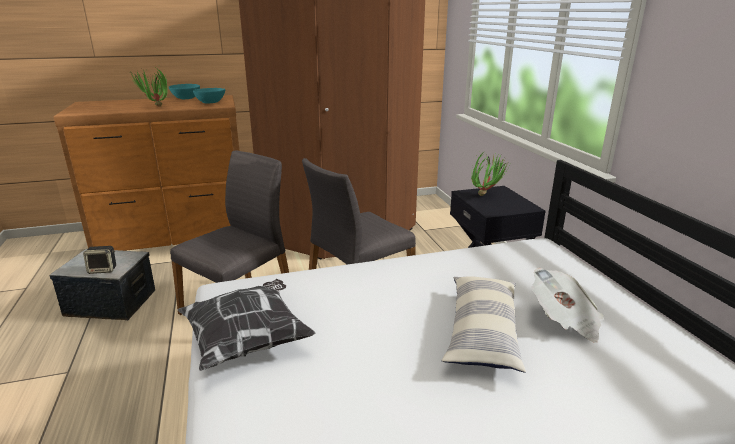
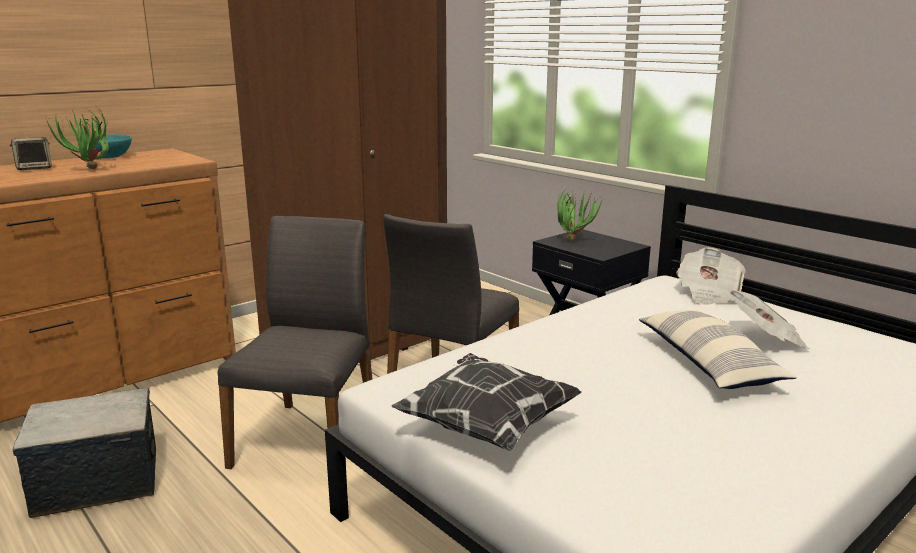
camera: 25 degrees left, 5 degrees down
(103, 269) = (103, 423): speaker -> speaker (34, 168)
(210, 102) = (164, 159): turquoise bowl -> none
(562, 264) = (708, 294): none -> newspaper

